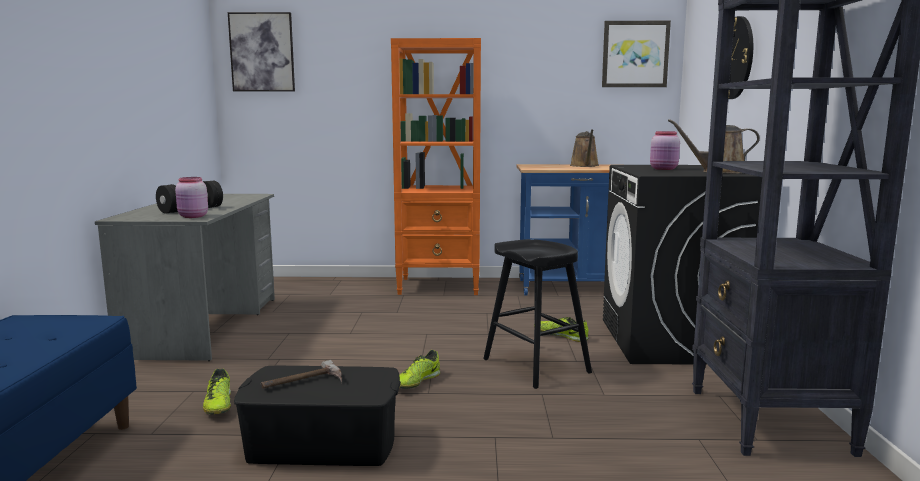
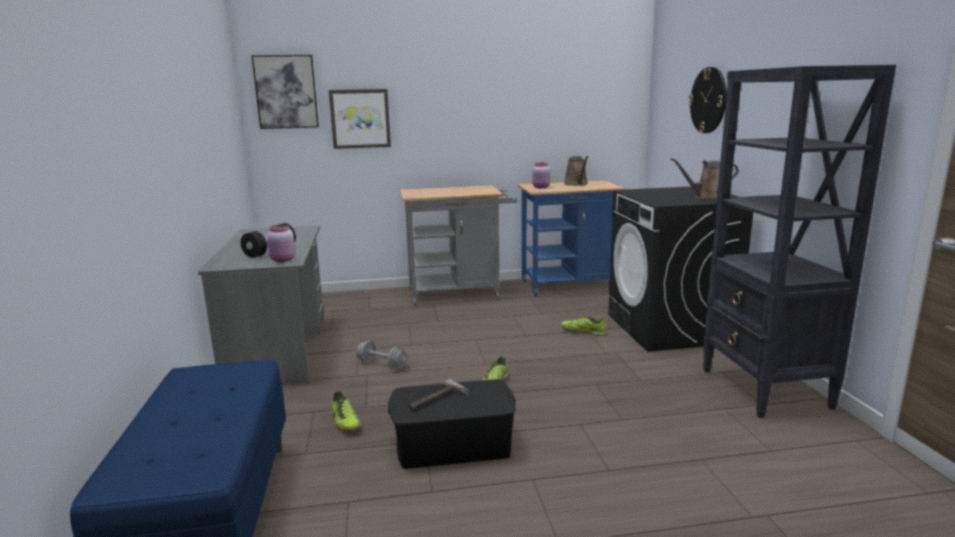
camera: 10 degrees left, 5 degrees up
(303, 350) = (382, 365): none -> grey dumbbell
(440, 286) = (460, 293): orange bookcase -> grey cart
(536, 366) = (578, 360): black stool -> none
(635, 54) = (612, 87): picture -> picture (360, 118)
(664, 169) = (663, 195): pink jar -> pink jar (541, 187)

